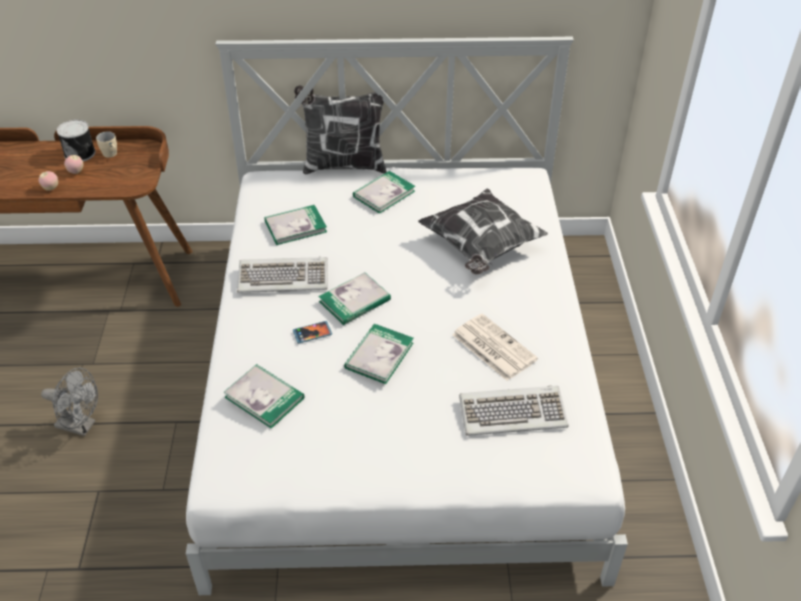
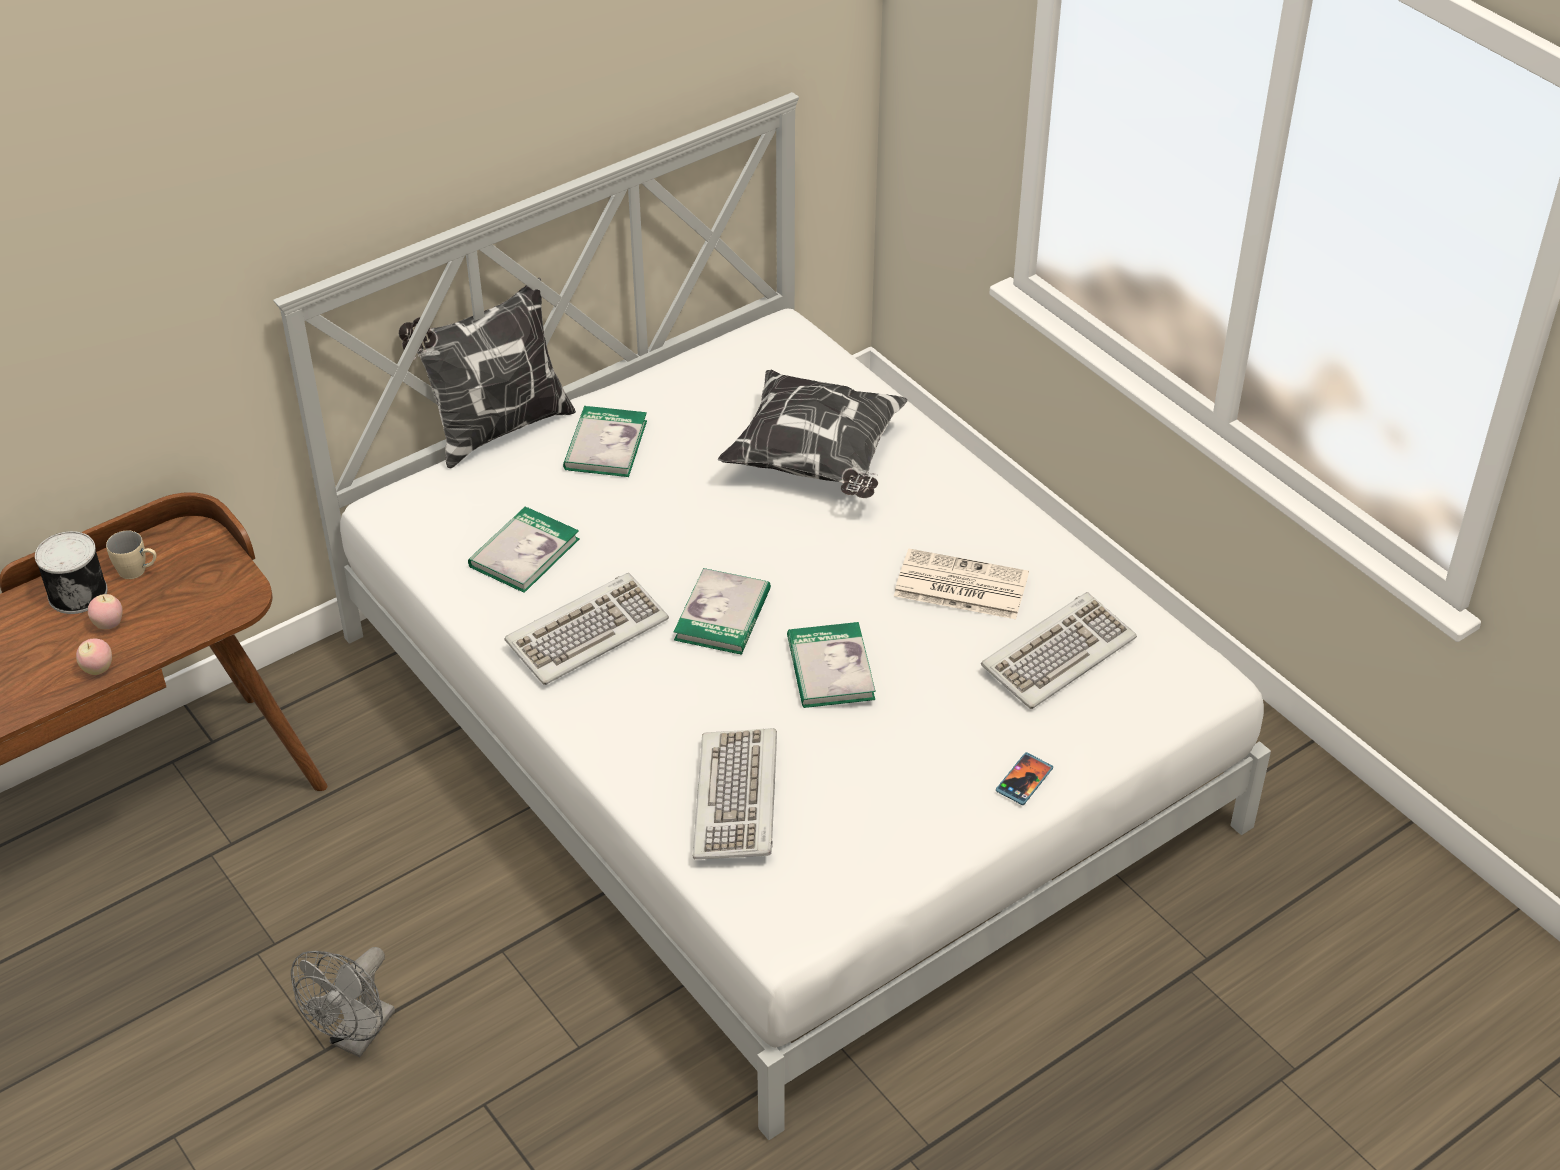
camera: 35 degrees left, 0 degrees up
(81, 426) = (357, 1037): grey fan -> grey fan turned 135 degrees clockwise
(264, 397) = (738, 799): book -> keyboard
(312, 333) = (710, 686): phone -> phone (1024, 780)

